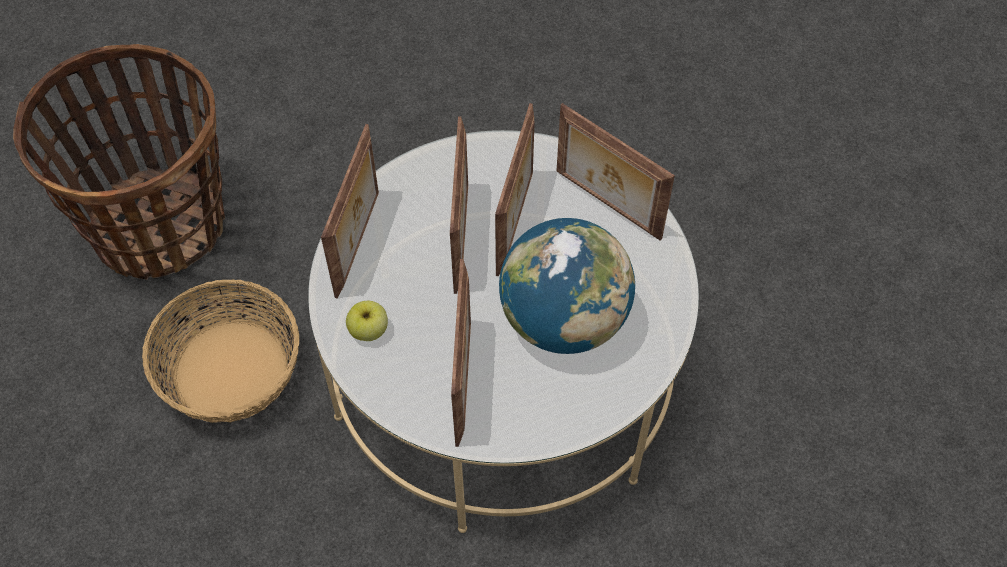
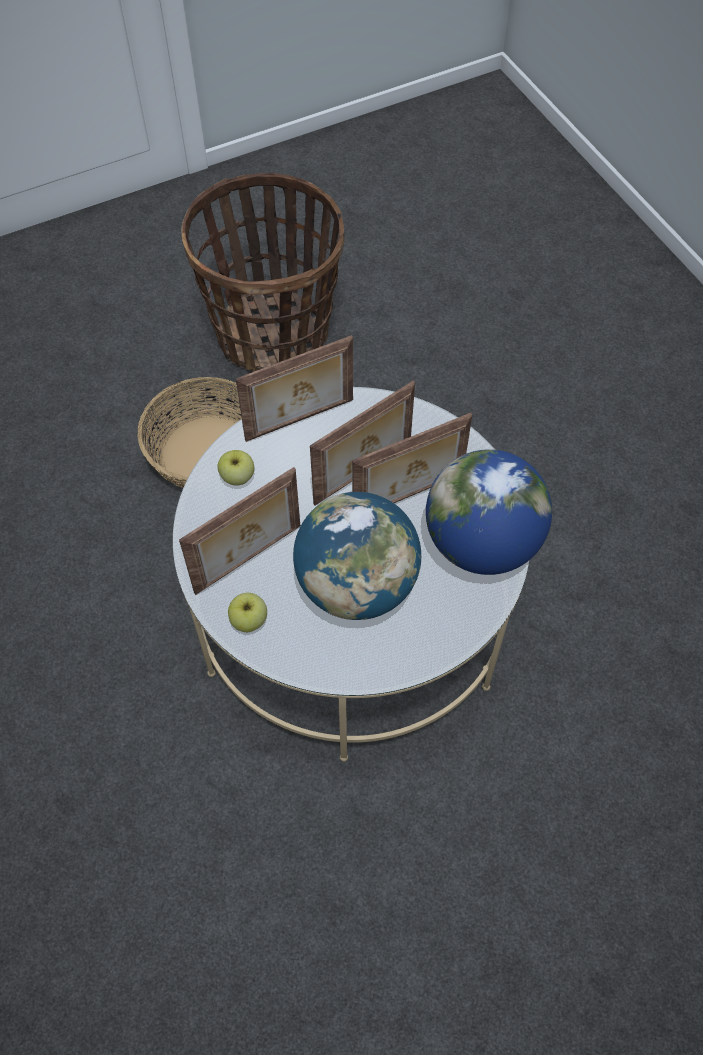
camera: 50 degrees right, 0 degrees up
(523, 422) = (249, 620): none -> apple
(606, 206) = (482, 543): picture frame -> globe

